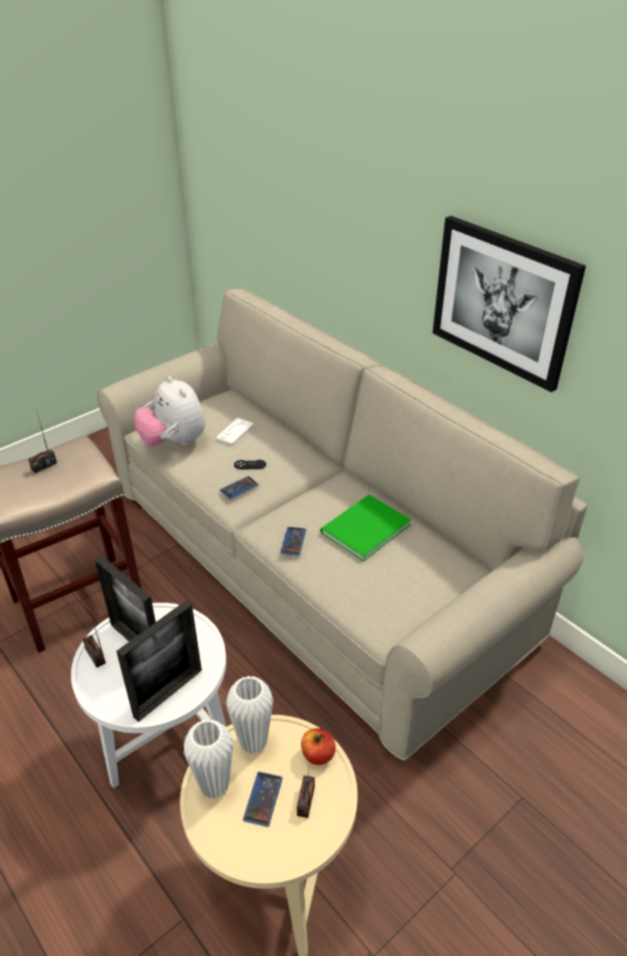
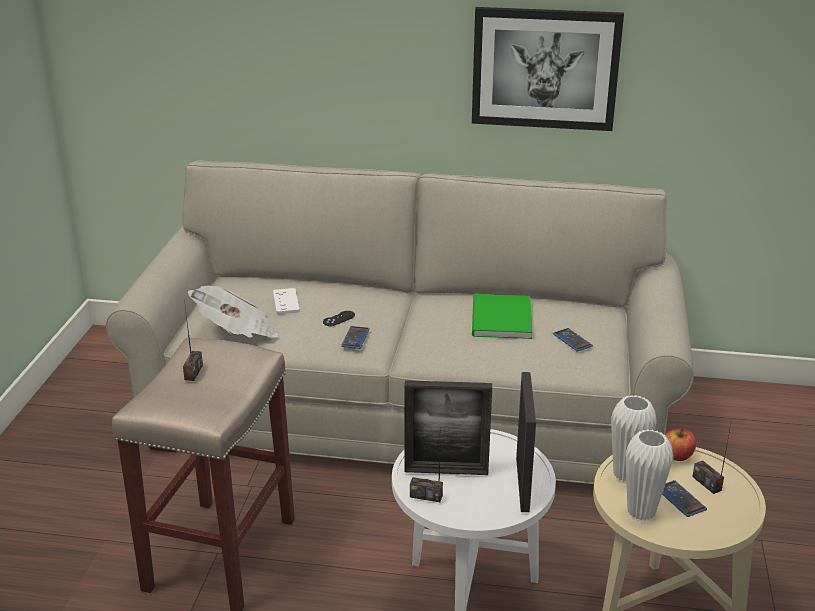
camera: 40 degrees left, 10 degrees down
(174, 442) = (237, 332): plush toy -> newspaper
(293, 541) = (459, 351): phone -> phone (572, 340)

